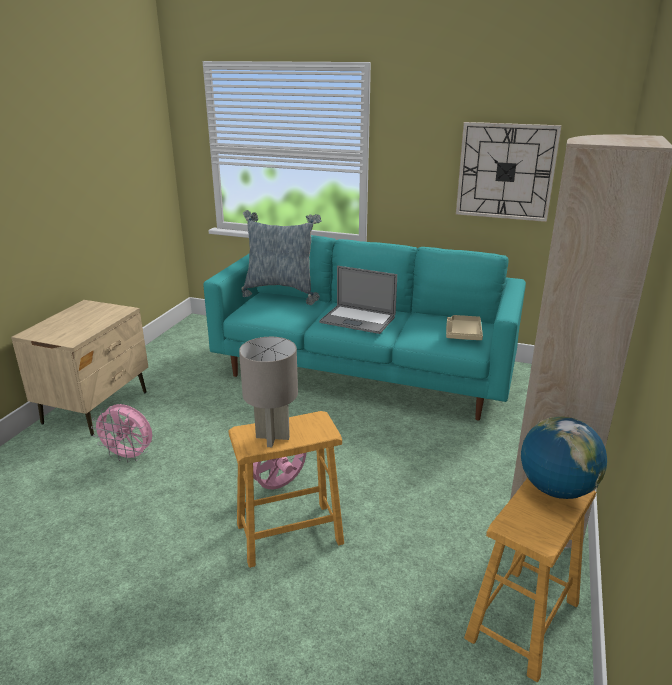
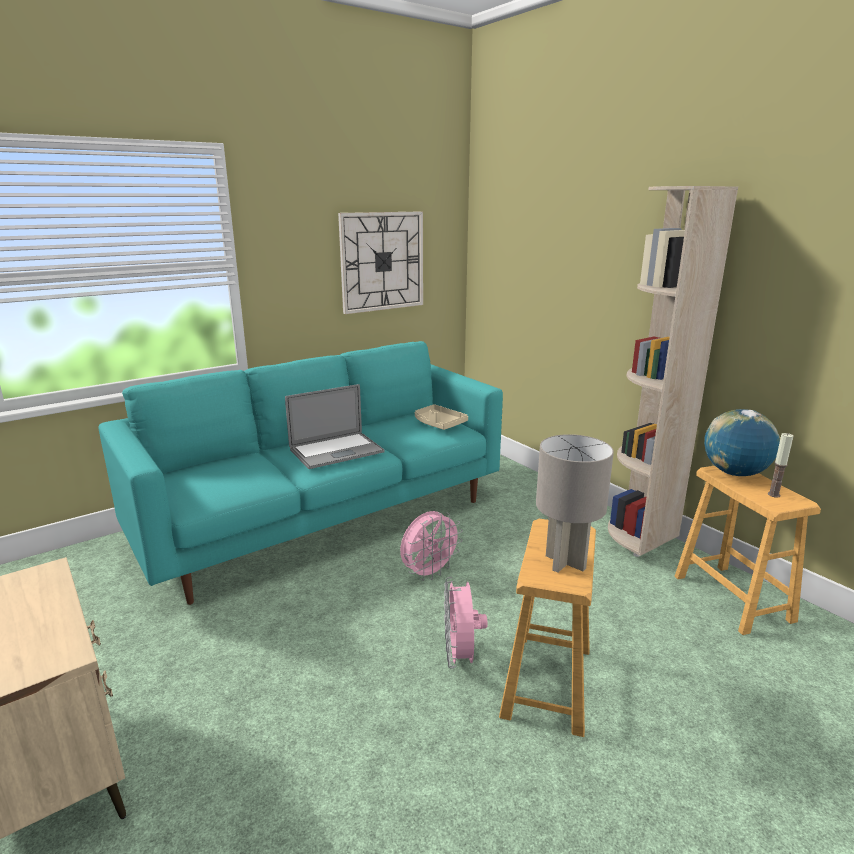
camera: 55 degrees left, 5 degrees down
(129, 456) = (245, 783): pink fan -> pink fan (429, 573)
(281, 297) = (197, 468): pillow -> none
(535, 522) = (773, 494): none -> candle

